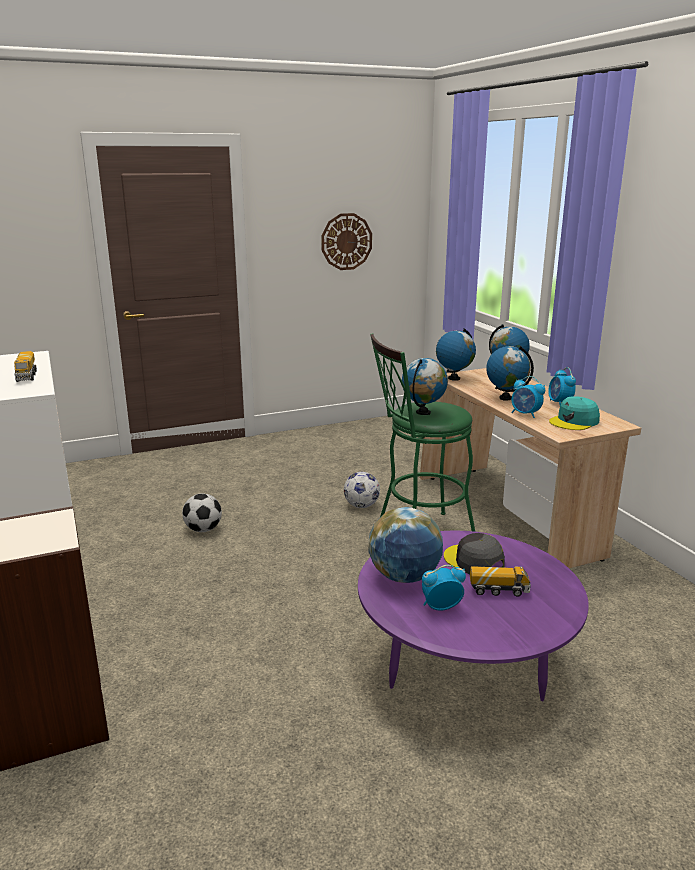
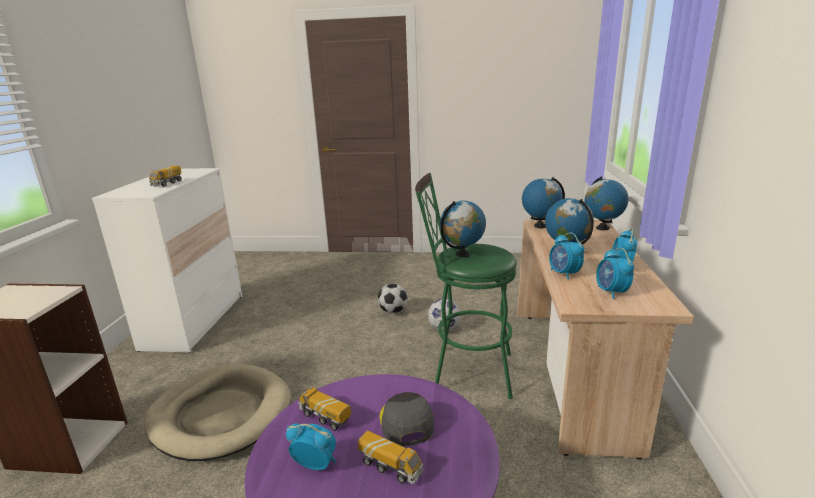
camera: 30 degrees right, 0 degrees up
(203, 529) = (312, 320): football -> football (393, 311)
(210, 640) = (221, 415): none -> beige dog bed
(346, 241) = (508, 96): wall clock -> none
(404, 577) = (325, 417): globe -> toy truck
(574, 421) = (611, 292): turquoise cap -> alarm clock

